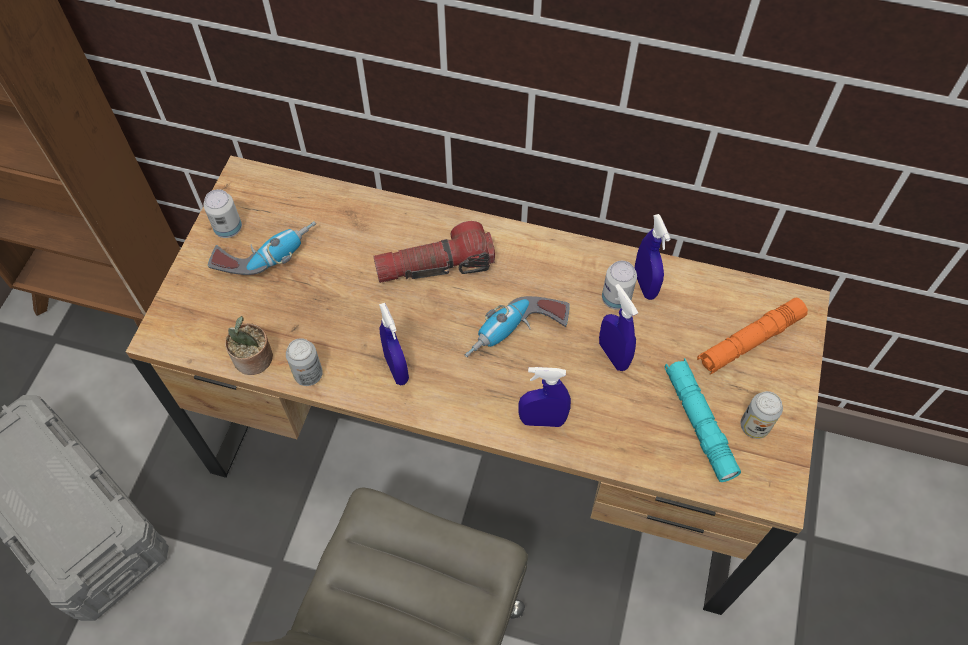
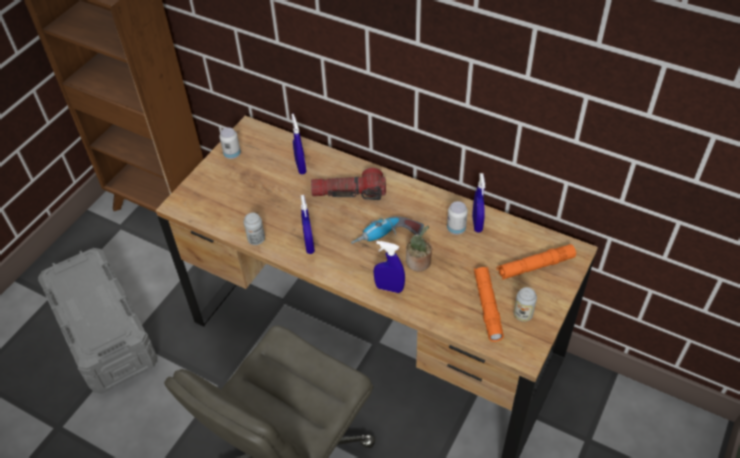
camera: 15 degrees right, 10 degrees down
(254, 360) = (227, 226): potted plant -> potted plant (419, 263)
(266, 253) = (250, 171): power drill -> none
(613, 355) = (444, 259): blue spray bottle -> blue spray bottle (300, 167)
(699, 423) = (487, 306): turquoise flashlight -> orange flashlight

